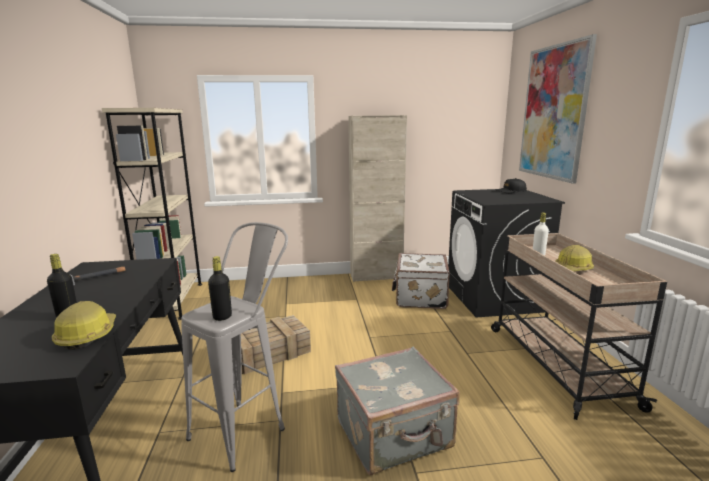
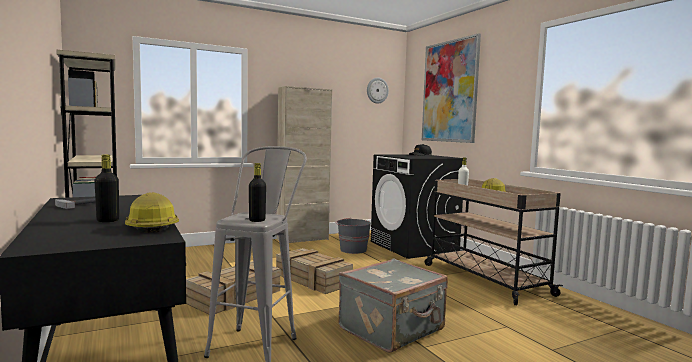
camera: 20 degrees left, 10 degrees down
(352, 338) = (312, 279): none -> crate
(420, 297) = (352, 250): white suitcase -> grey bucket
(469, 109) = (377, 90): none -> wall clock

